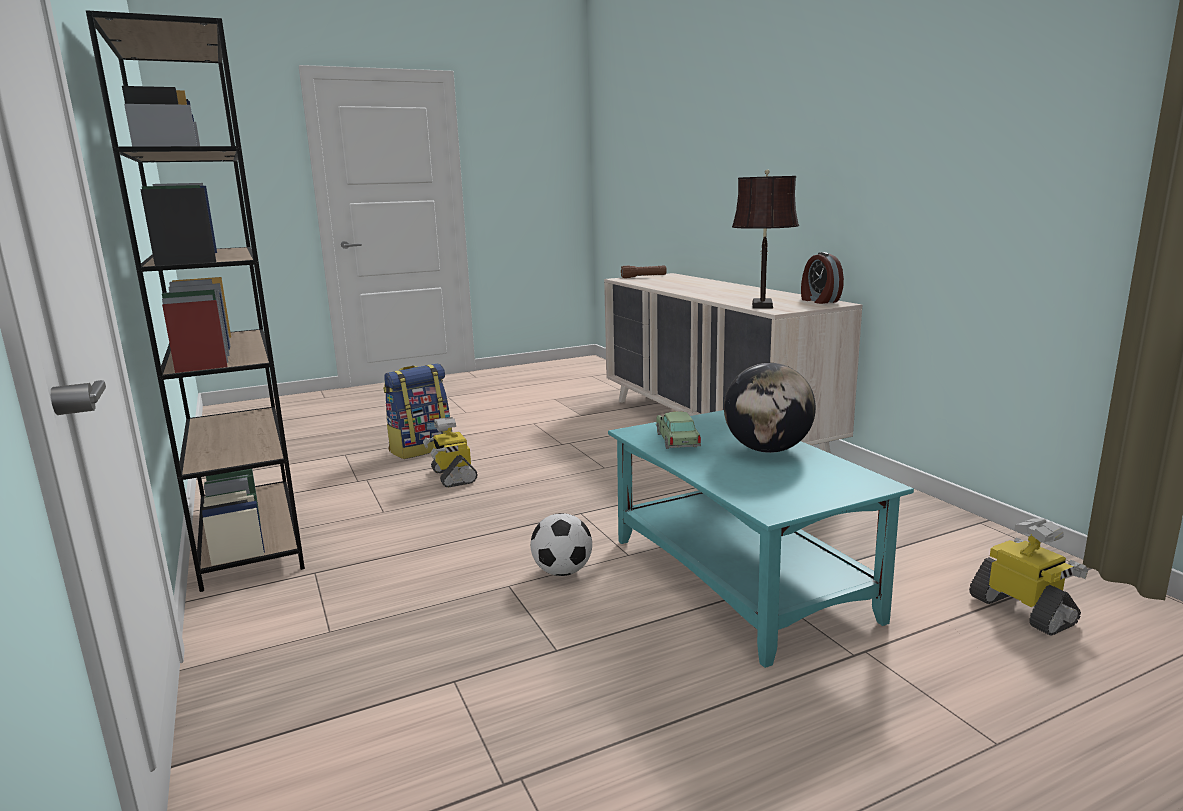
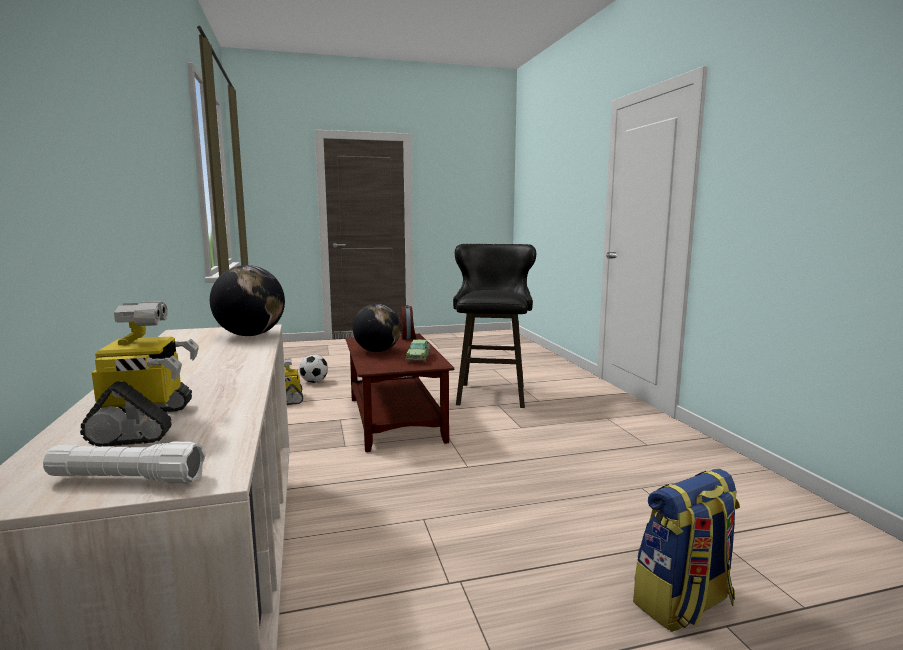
camera: 170 degrees left, 5 degrees down
(248, 538) = (735, 474): beige bookcase -> none
(452, 476) = (598, 528): toy robot -> toy robot (146, 424)
(562, 572) = (489, 430): football -> football (314, 382)
(576, 698) = (491, 394): none -> black stool
(643, 277) = (126, 480): brown flashlight -> white flashlight
(736, 577) = (396, 419): turquoise coffee table -> brown coffee table
(762, 305) = (250, 335): brown table lamp -> globe
(819, 301) = (179, 336): alarm clock -> alarm clock (408, 337)

